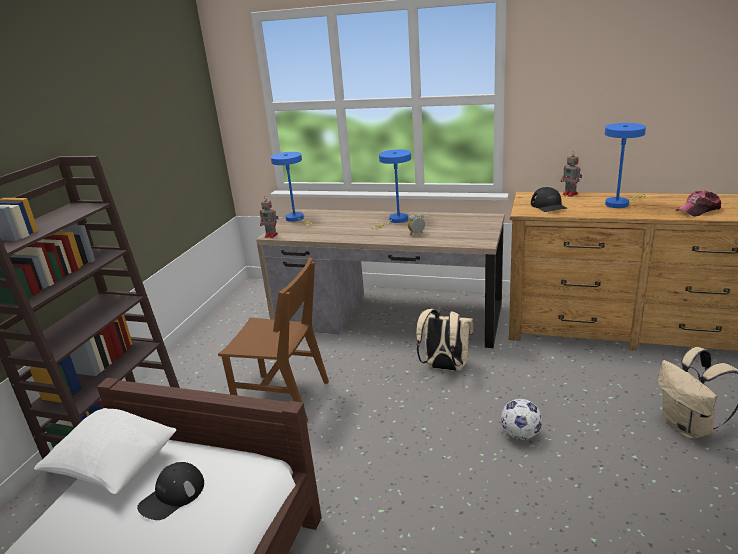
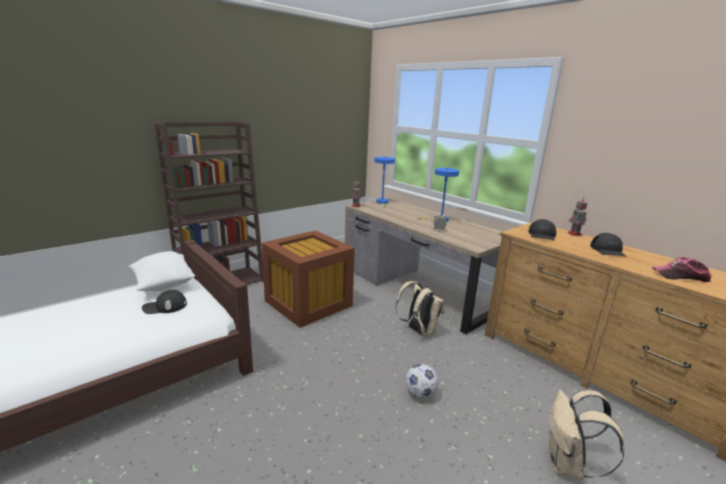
camera: 30 degrees right, 5 degrees down
(283, 397) = (308, 304): brown chair -> brown storage box
(619, 203) = (608, 250): blue table lamp -> black cap

